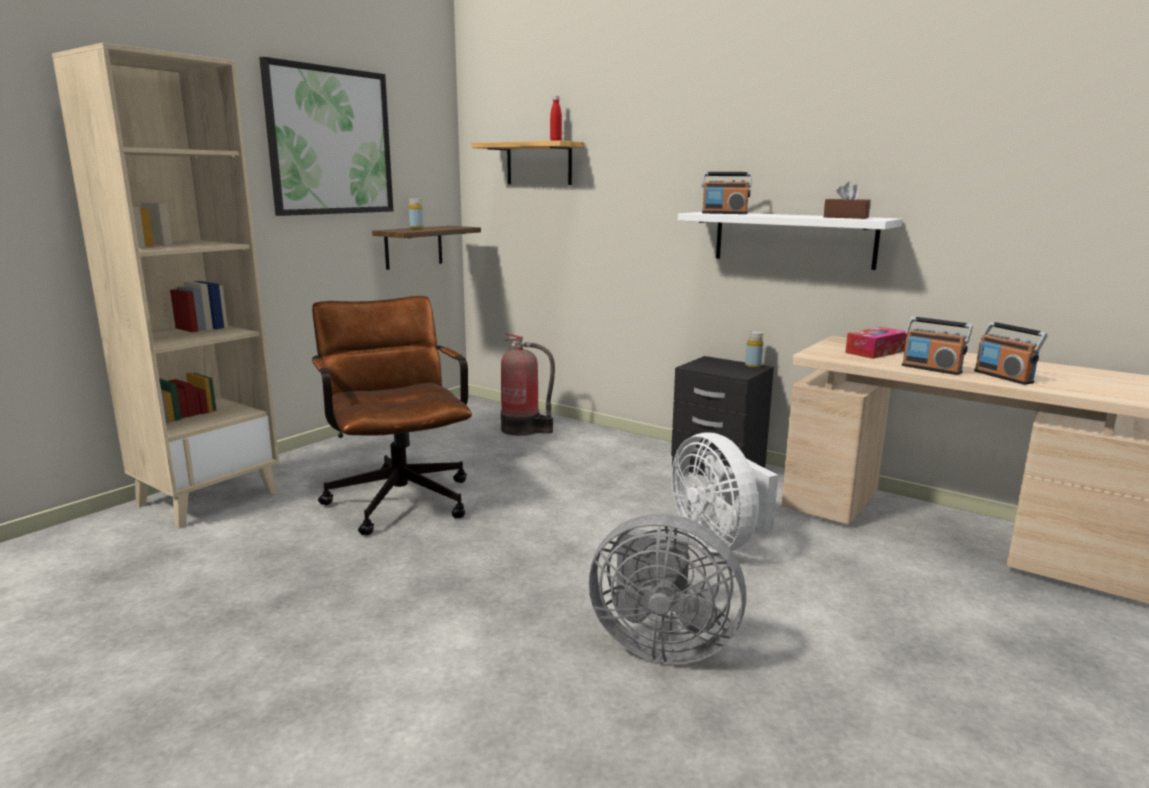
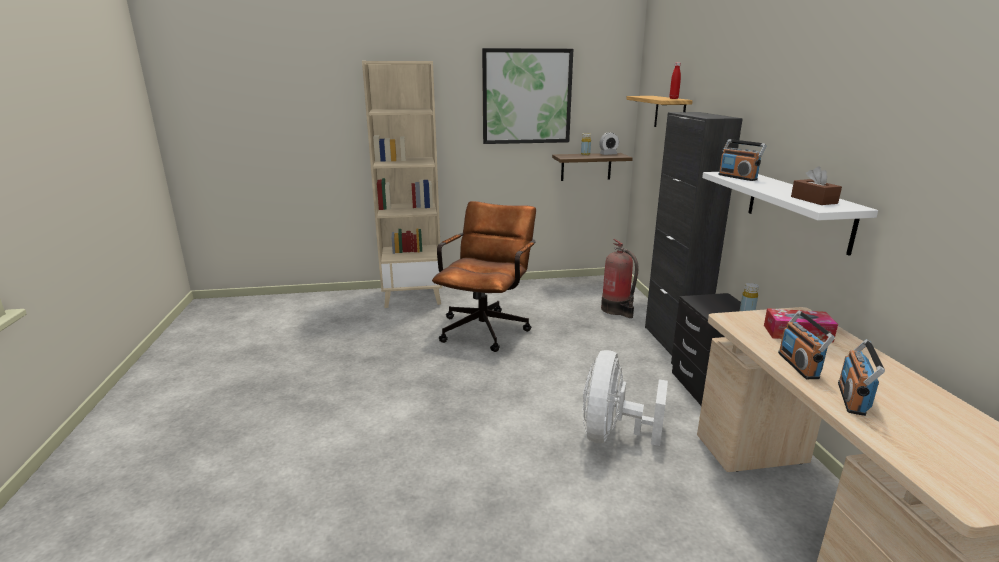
camera: 45 degrees right, 5 degrees up
(443, 227) = (608, 154): none -> alarm clock
(626, 441) = (673, 341): none -> black cabinet
(660, 644) = (475, 469): grey fan -> none

